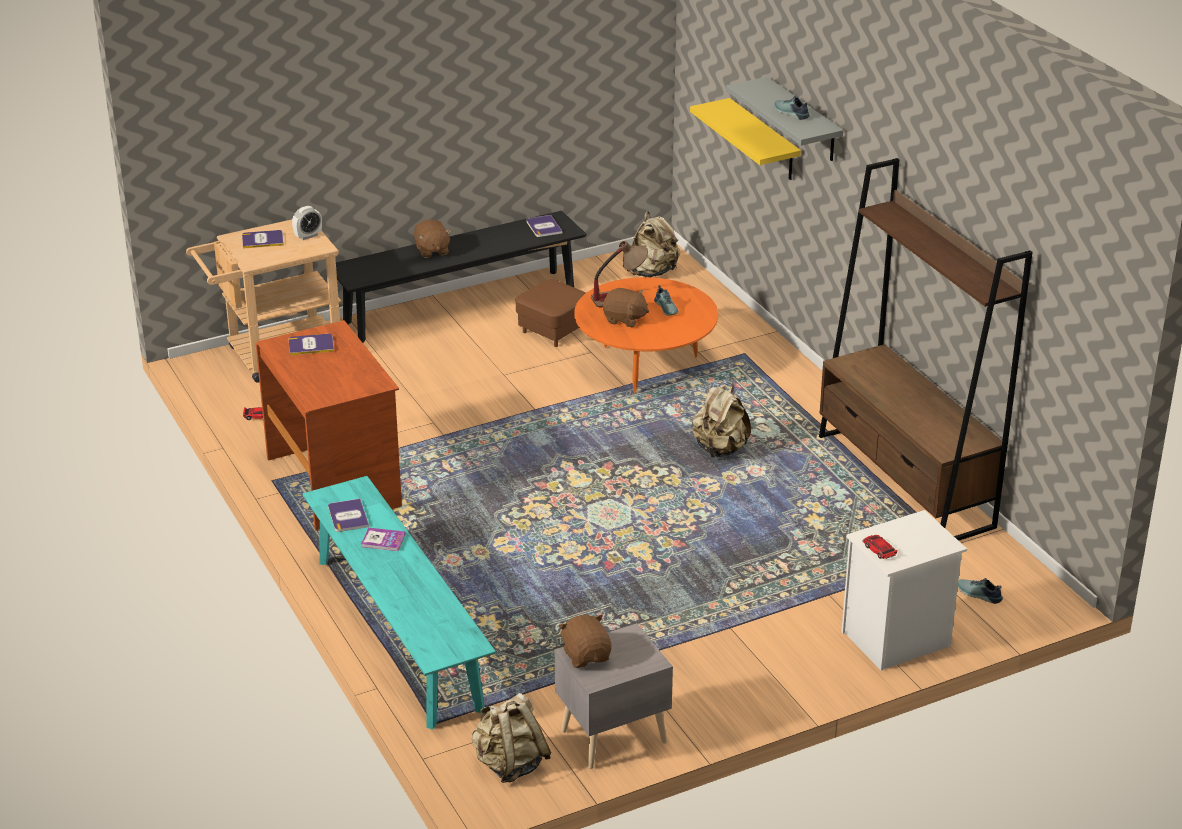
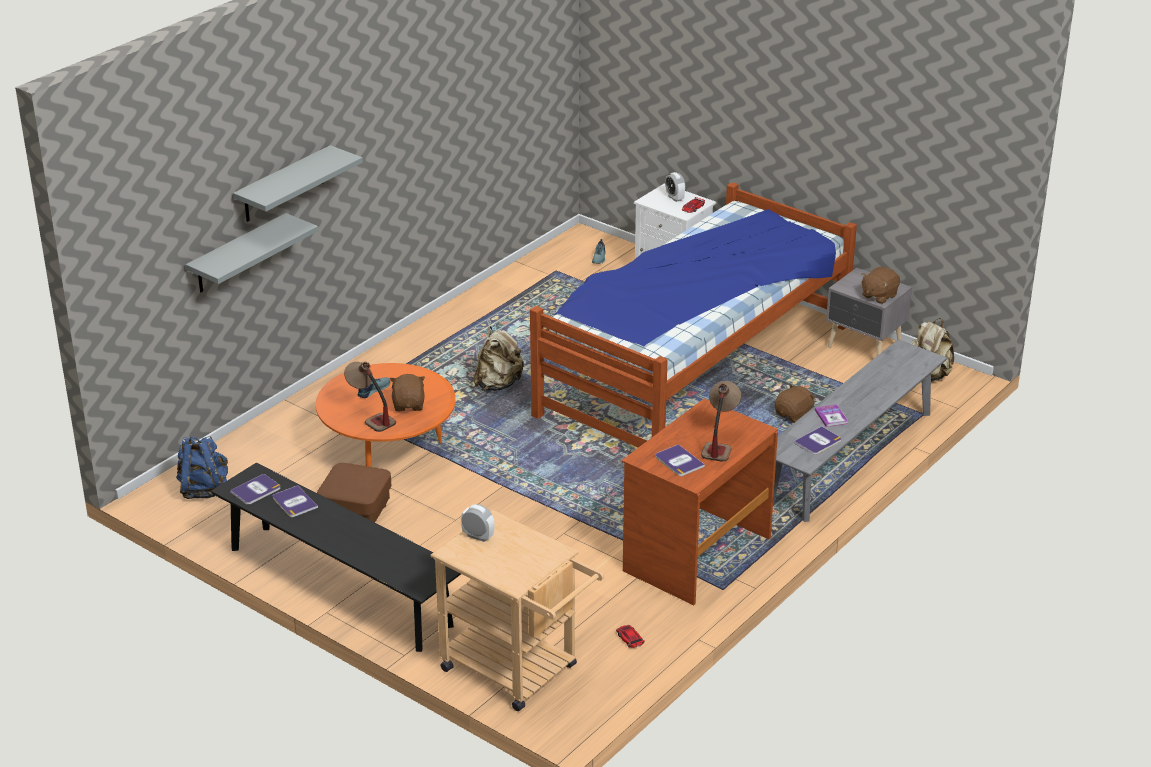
camera: 115 degrees left, 0 degrees up
(262, 240) = (507, 562): book -> book (294, 502)
(315, 372) = (719, 444): none -> table lamp
(397, 633) = (851, 458): turquoise bench -> grey bench
(432, 251) = (349, 542): brown plush toy -> brown plush toy (794, 415)
(652, 272) = (204, 490): beige backpack -> blue backpack
(660, 584) = (693, 369): none -> bed
(763, 140) = (238, 254): yellow shelf -> grey shelf
(790, 113) = (311, 169): shoe -> none
(905, 481) = (483, 303): brown bookcase -> none
(916, 543) = (674, 198): none -> alarm clock

